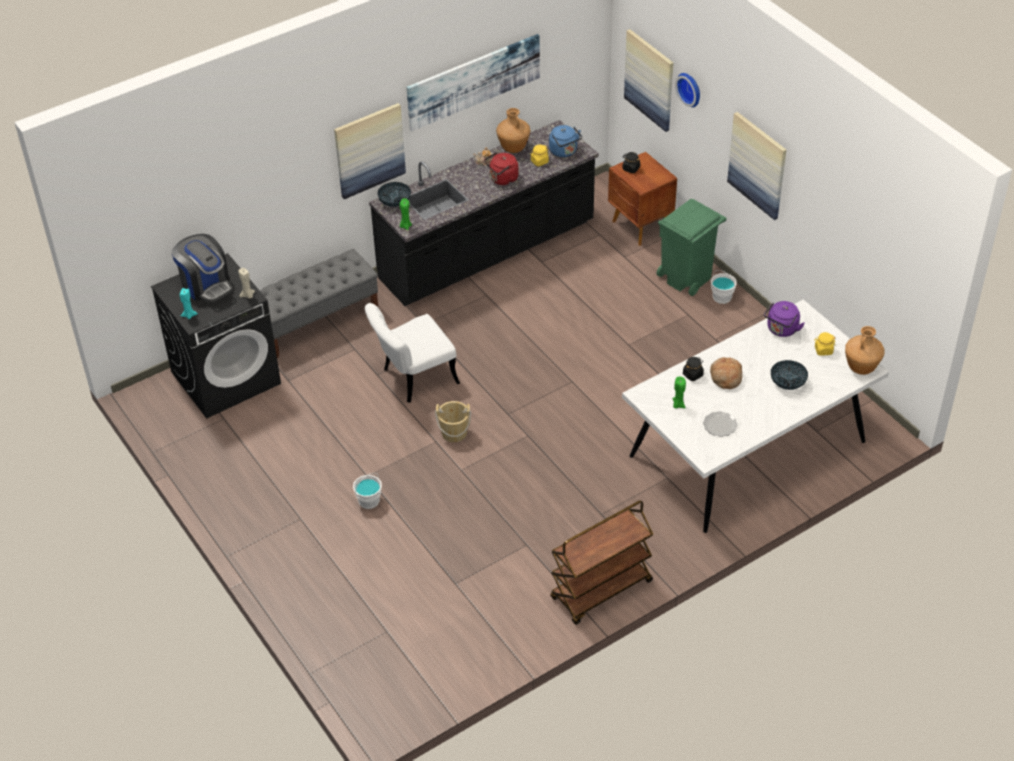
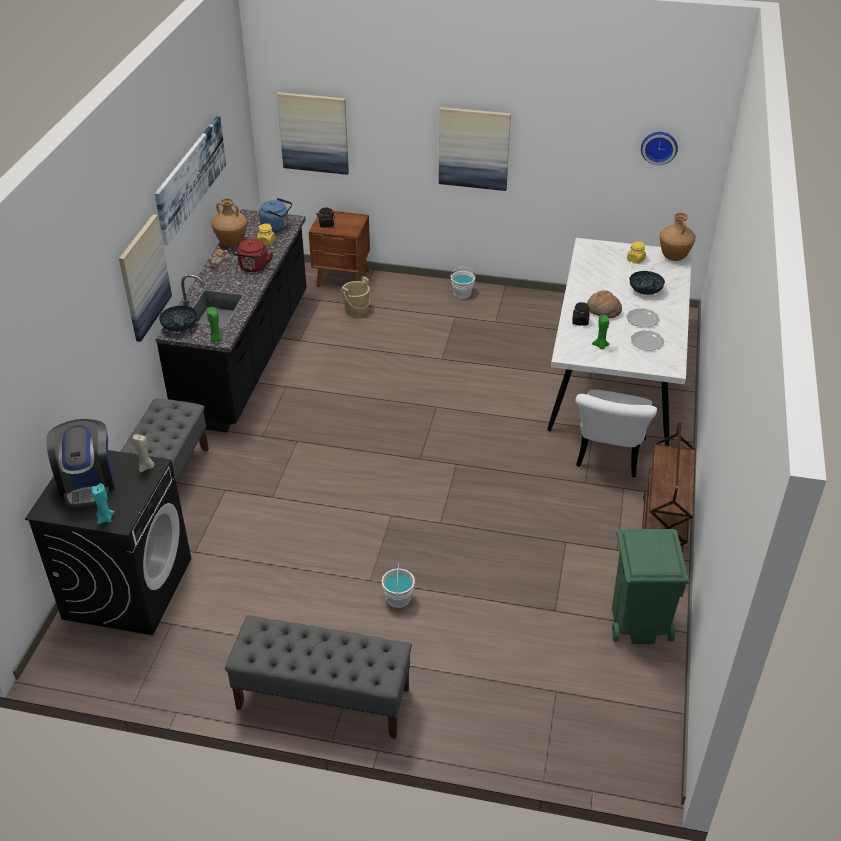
camera: 45 degrees left, 5 degrees down
(206, 285) = (88, 483): coffee machine -> coffee machine turned 75 degrees clockwise
(251, 528) = (322, 698): none -> grey bench
(413, 379) = (308, 481): white chair -> white chair (608, 458)
(454, 433) = (397, 499): beige bucket -> beige bucket (356, 310)
(686, 277) = (420, 294): green trash can -> green trash can (638, 622)
(690, 89) = (372, 115): wall clock -> wall clock (659, 147)
(746, 404) = (642, 319): none -> plate
(781, 330) = (592, 262): purple kettle -> none

